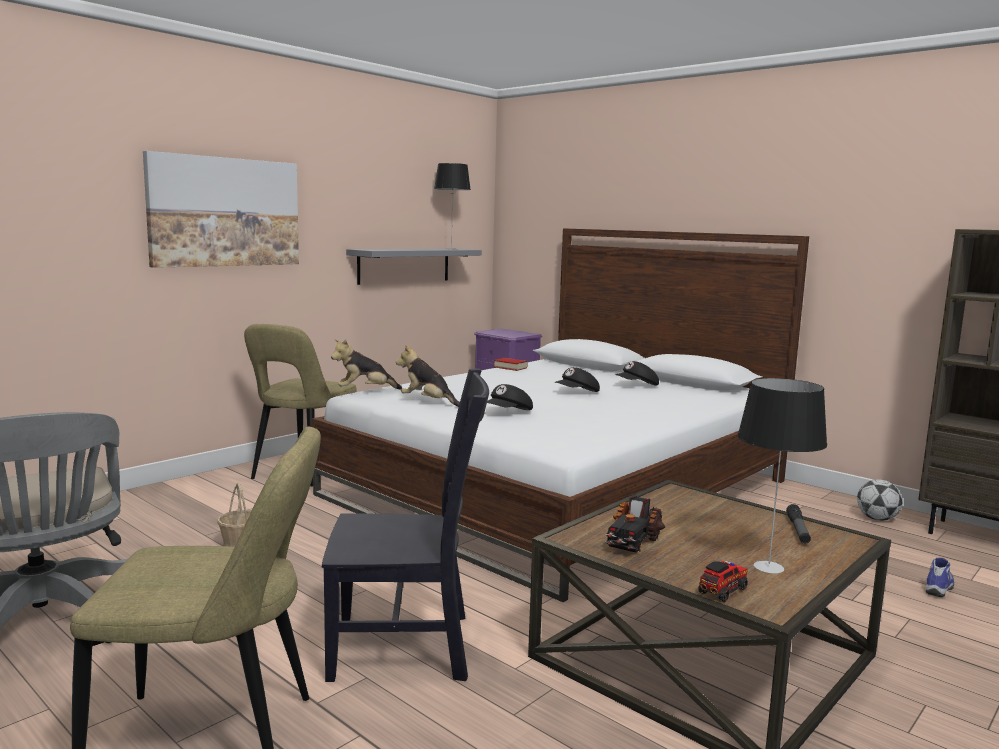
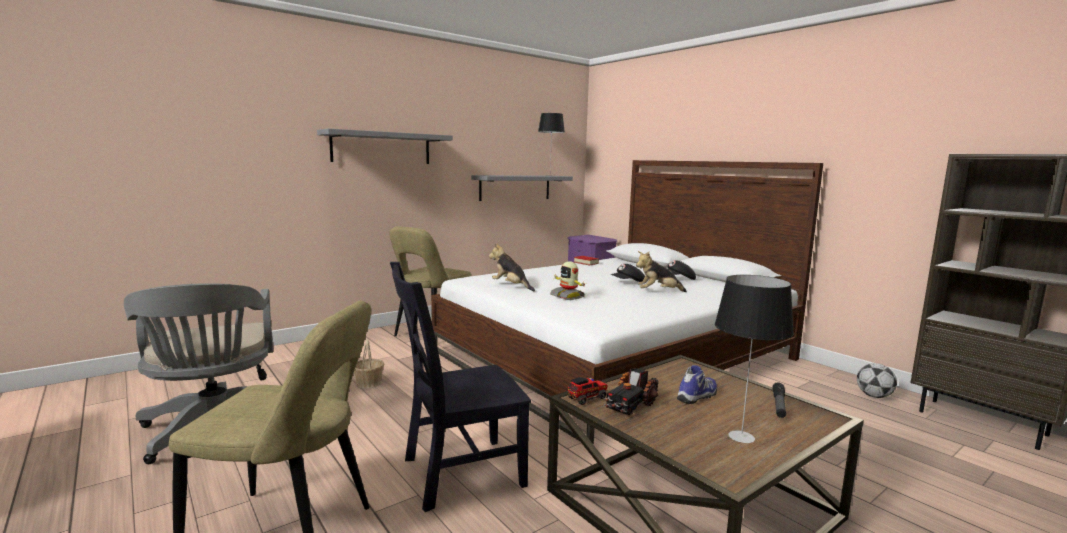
camera: 10 degrees right, 0 degrees up
(225, 212) = (381, 148): picture -> grey shelf
(365, 391) = (469, 276): plush toy -> plush toy (658, 292)
(408, 647) = (457, 473): black chair -> black chair turned 150 degrees clockwise
(509, 413) = (567, 296): black cap -> toy robot
(723, 590) = (692, 455): toy truck -> toy truck (587, 398)
(939, 588) = (921, 461): shoe -> shoe (698, 396)

